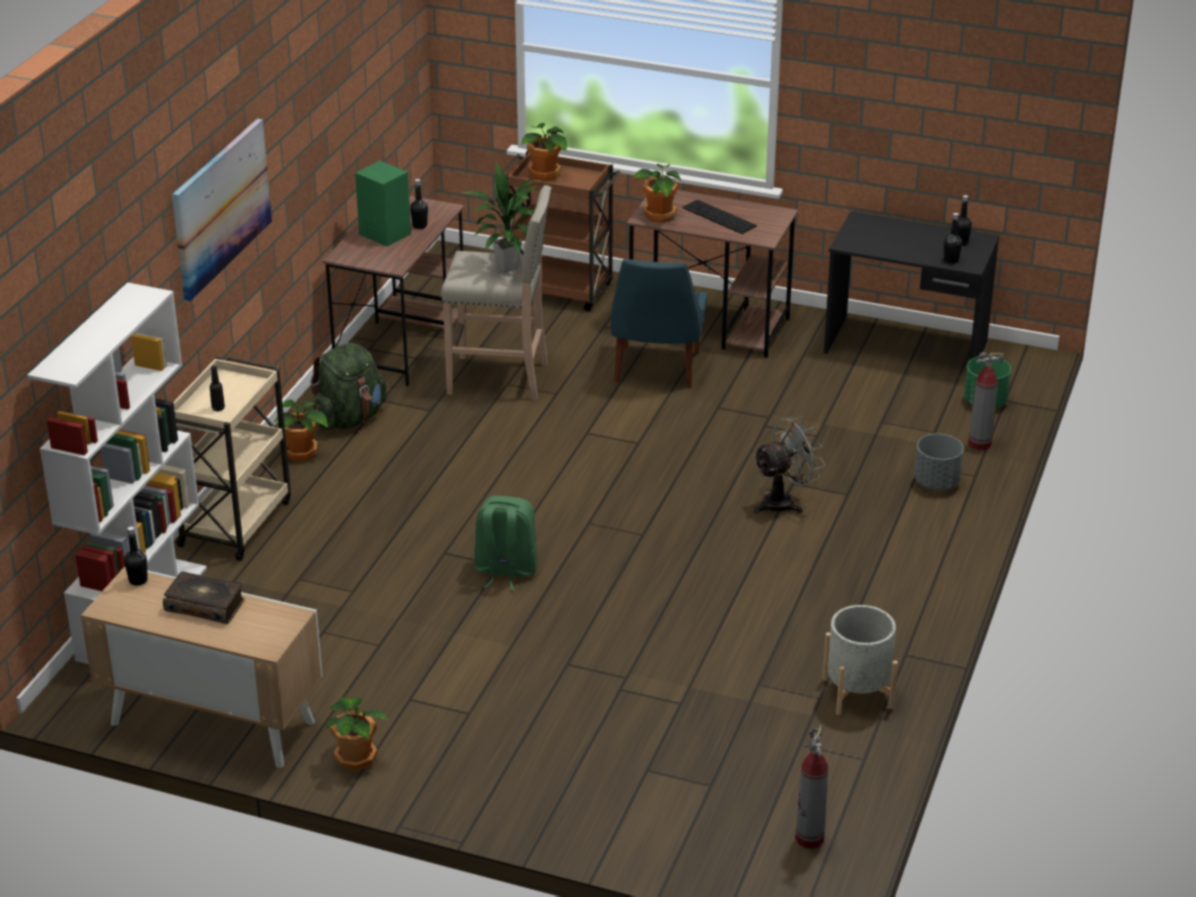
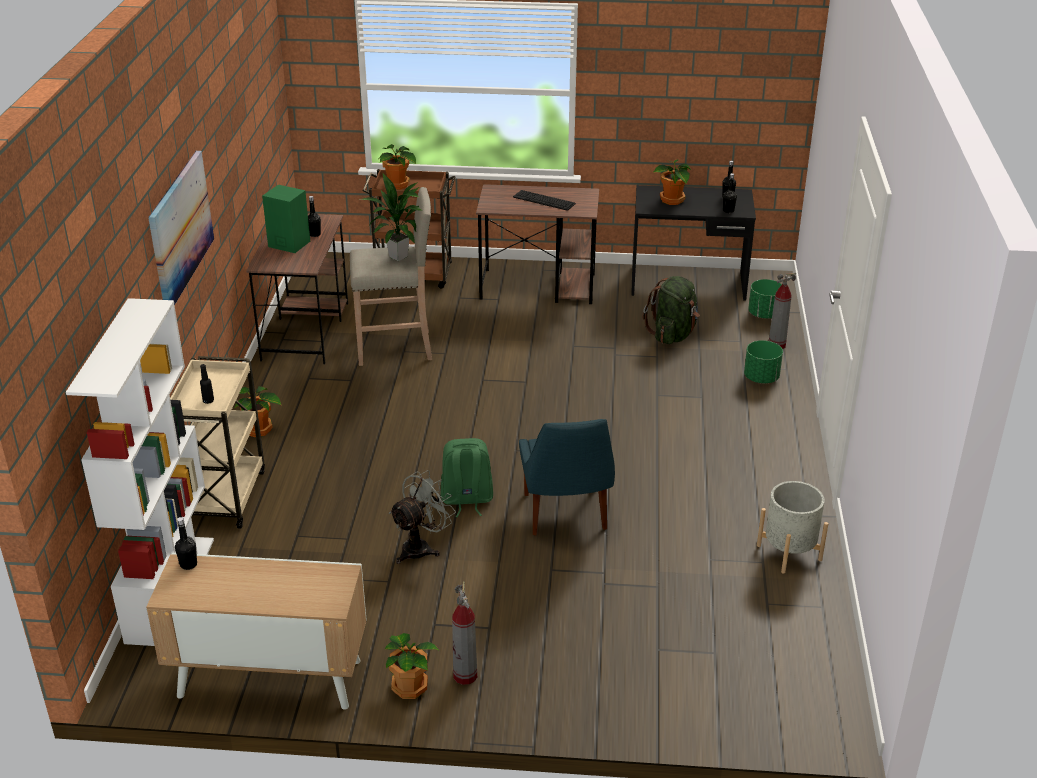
camera: 15 degrees left, 0 degrees up
(205, 605) = (259, 577): book -> none
(350, 419) = (288, 396): green backpack -> green backpack (673, 334)
(656, 370) = (513, 324): blue chair -> blue chair (565, 514)
(659, 216) = (498, 205): potted plant -> potted plant (672, 200)
(784, 502) = (657, 410): grey fan -> grey fan (421, 547)
(809, 839) = (815, 684): fire extinguisher -> fire extinguisher (465, 676)
(936, 482) = (761, 378): grey planter -> green planter

